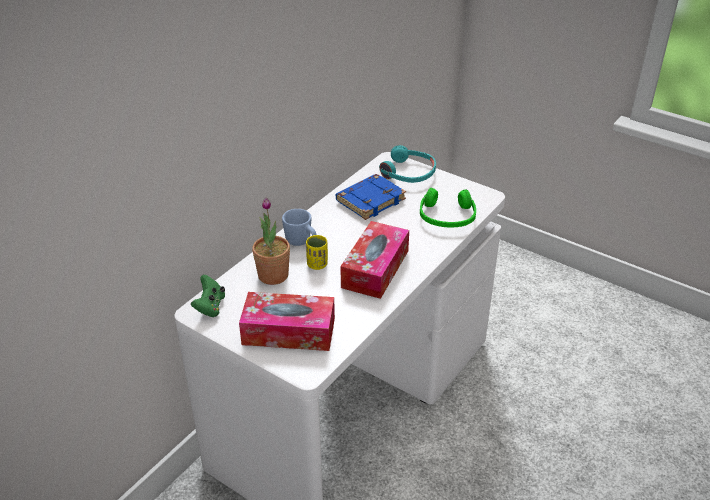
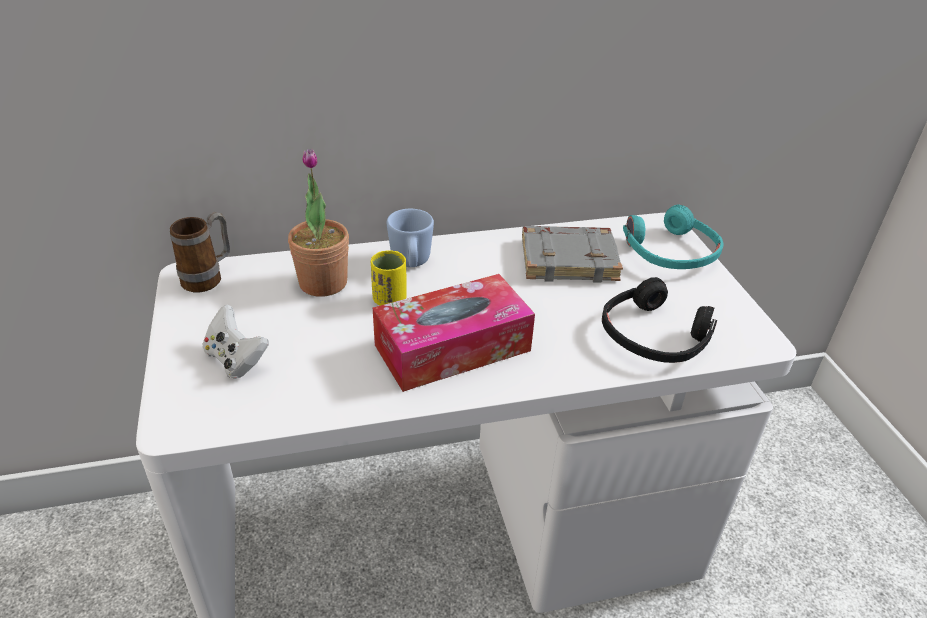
camera: 40 degrees right, 0 degrees up
(210, 306) = (209, 278): green game controller -> mug
(288, 331) = (236, 360): tissue box -> white game controller
(370, 200) = (569, 259): blue book -> grey book
(447, 216) = (654, 336): green headphones -> black headphones

